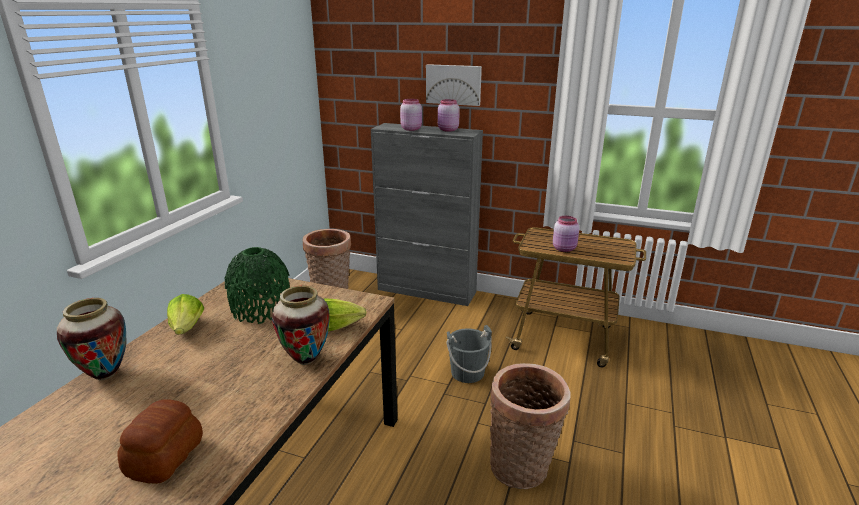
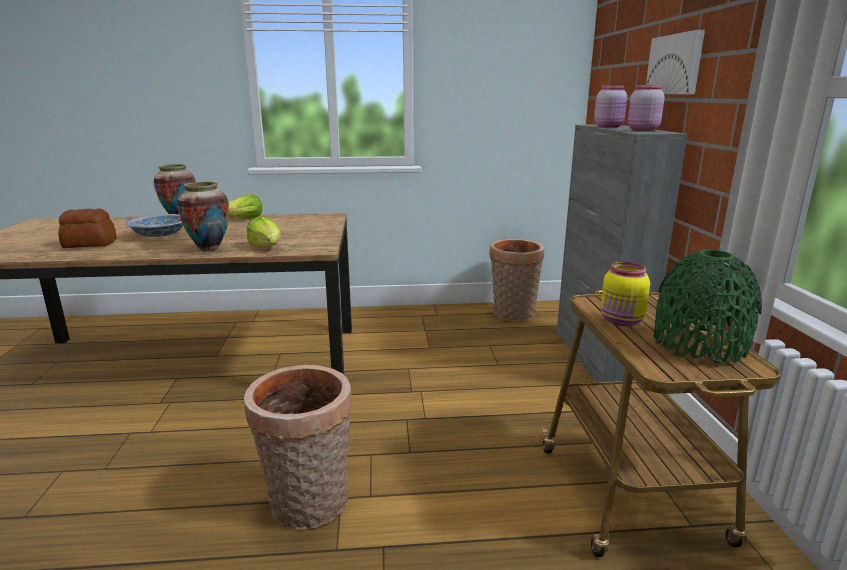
camera: 65 degrees right, 5 degrees down
(189, 393) = (160, 235): none -> bowl
(262, 309) = (283, 227): green vase -> green vase (699, 345)
(467, 372) = (458, 425): grey bucket -> none
(565, 249) = (621, 321): pink jar -> yellow jar

